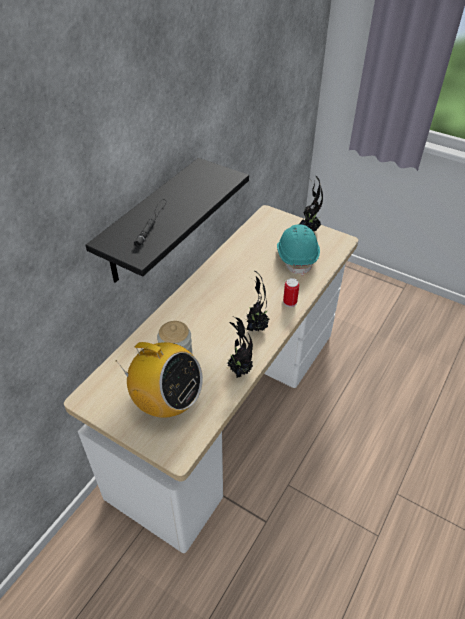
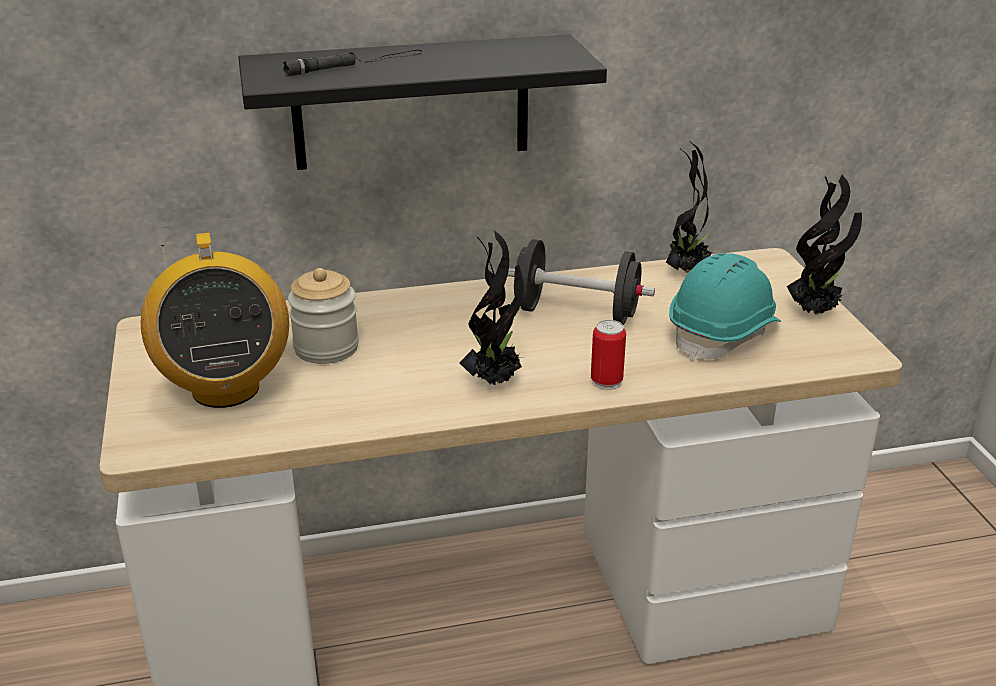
camera: 45 degrees right, 15 degrees down
(238, 370) = (378, 413): potted plant -> potted plant (686, 271)
(240, 277) = (576, 313): none -> black dumbbell

